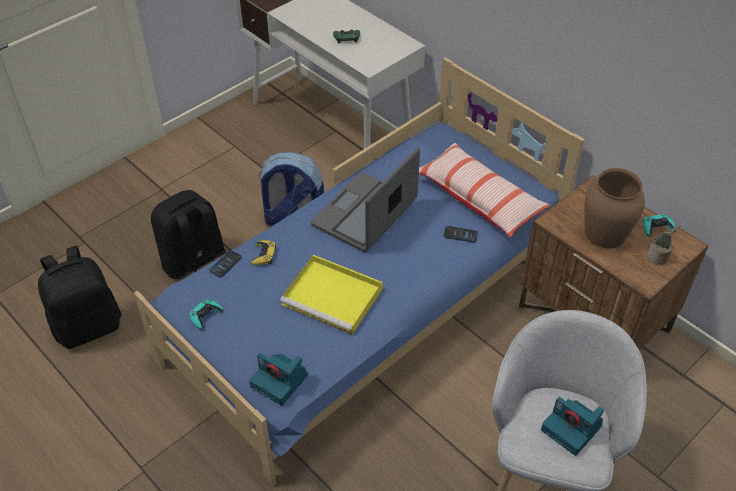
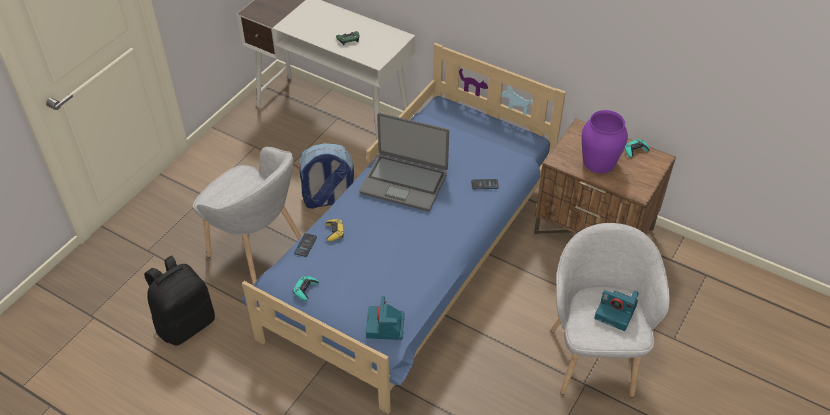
camera: 15 degrees left, 0 degrees up
(194, 263) = (257, 253): black backpack -> grey armchair
(280, 381) = (385, 326): camera -> camera turned 75 degrees clockwise
(334, 297) = (403, 253): yellow tray -> none
(365, 214) = (404, 182): laptop -> laptop turned 90 degrees counterclockwise
(479, 198) = (489, 153): pillow -> none
(606, 233) = (599, 161): brown vase -> purple vase
(658, 258) = (643, 173): potted plant -> none

